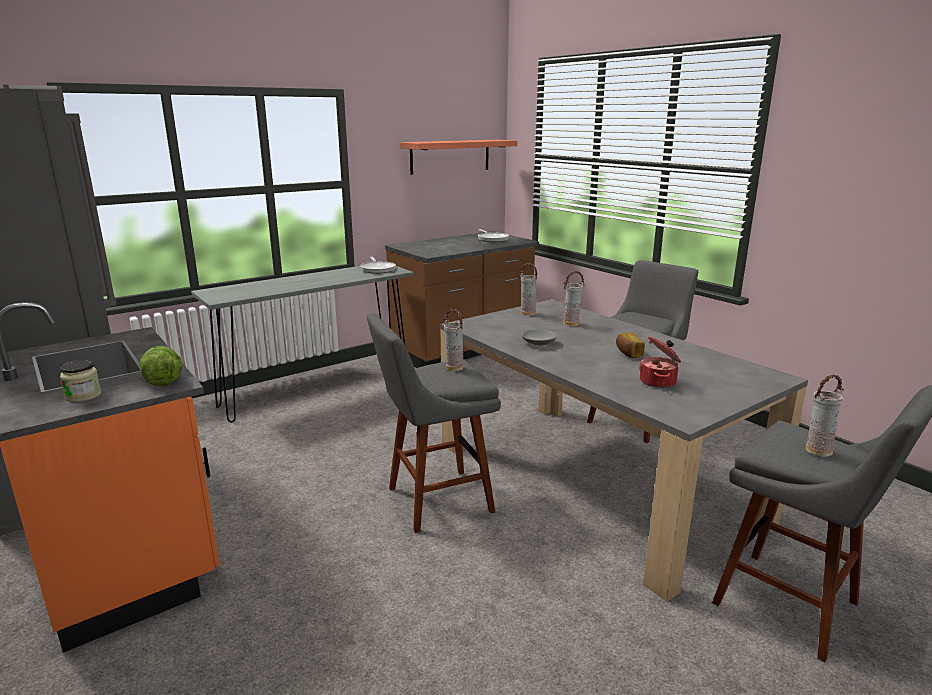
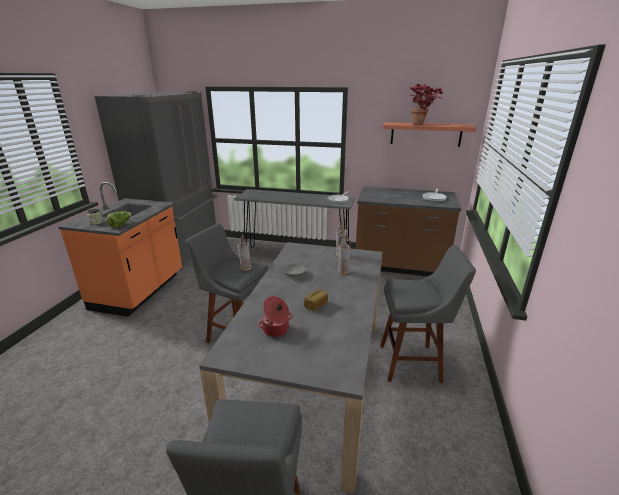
camera: 50 degrees right, 5 degrees up
(457, 141) = (421, 124): none -> potted plant
(817, 450) = (246, 436): vase -> none

